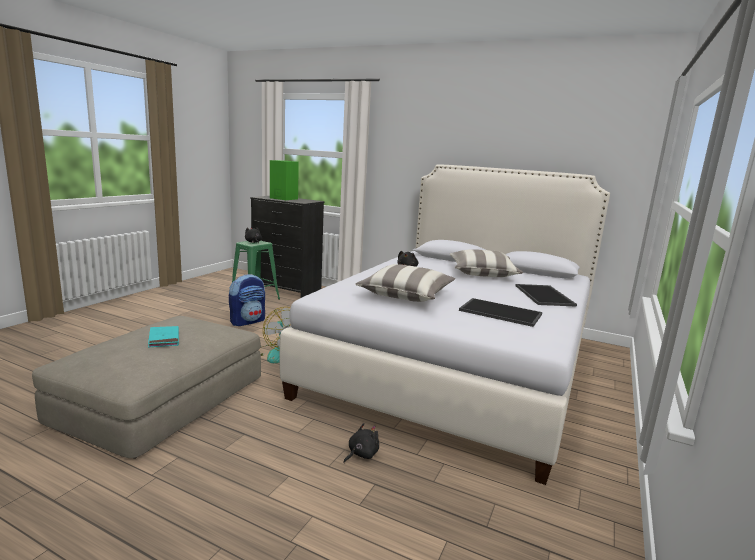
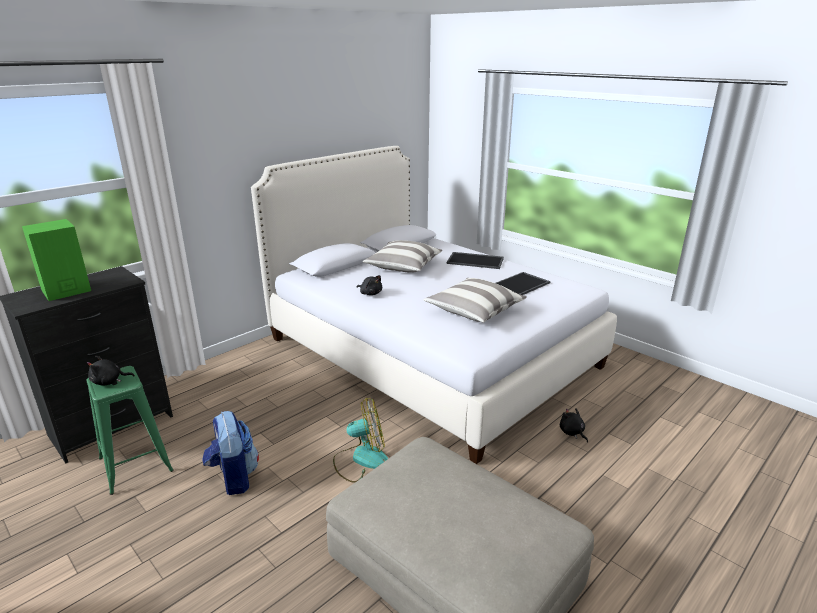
camera: 70 degrees left, 10 degrees up
(164, 339) = (456, 501): turquoise book -> none

